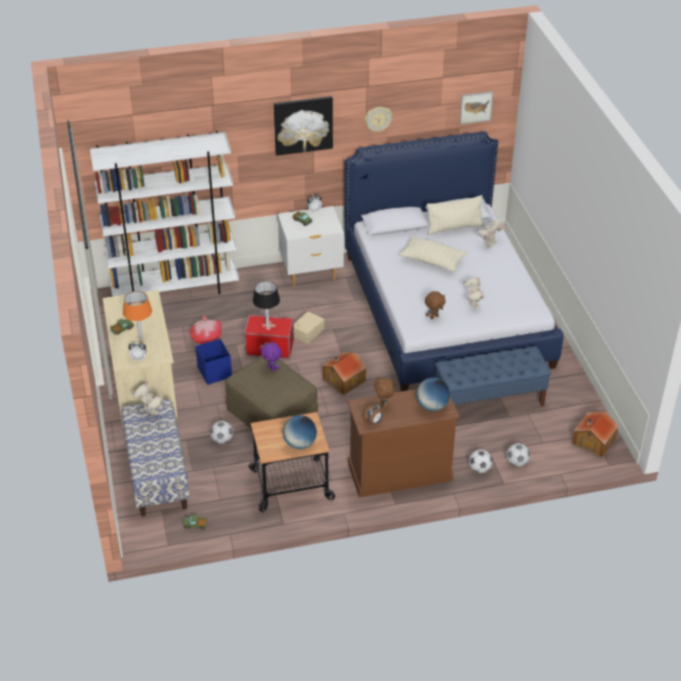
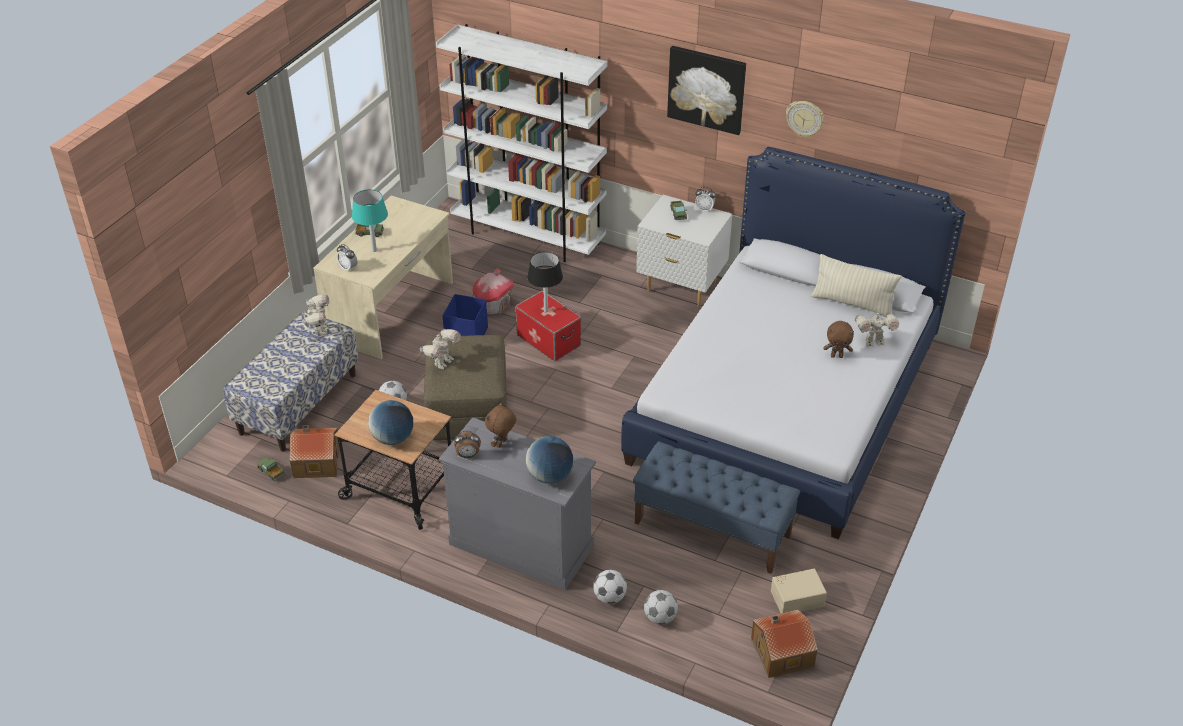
camera: 40 degrees right, 0 degrees up
(141, 338) = (374, 250): orange table lamp -> turquoise table lamp
(272, 368) = (480, 351): purple plush toy -> none
(307, 332) = (604, 344): beige storage box -> beige storage box (796, 597)
(343, 380) = (580, 414): toy house -> toy house (316, 461)
(399, 472) = (521, 545): brown dresser -> grey dresser
(432, 261) = (779, 327): beige pillow -> none
(434, 317) = (702, 388): brown plush toy -> brown plush toy (837, 356)
(472, 303) = (766, 397): toy robot -> toy robot (442, 362)
(476, 107) = (945, 154): picture -> none

